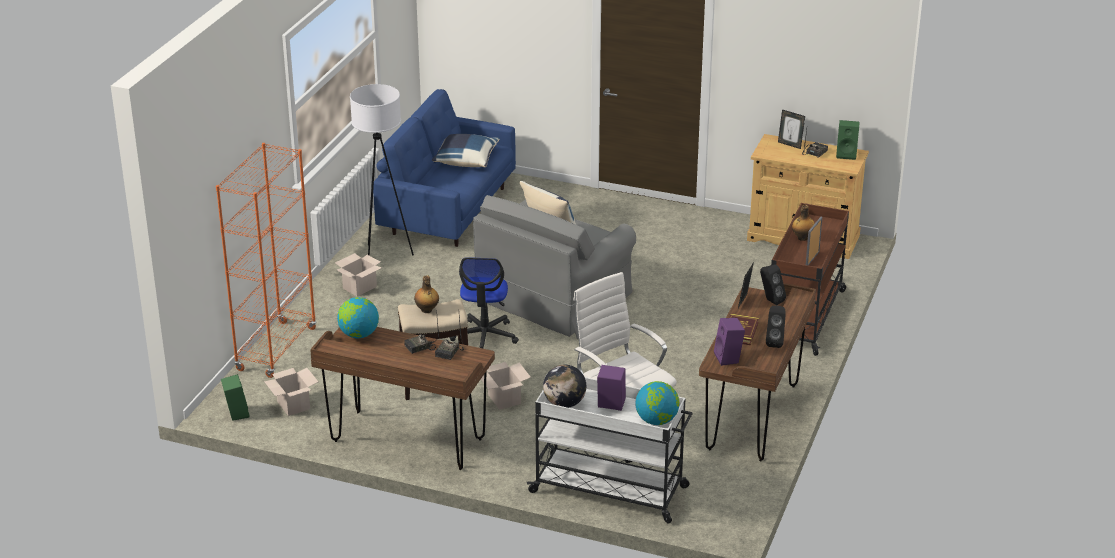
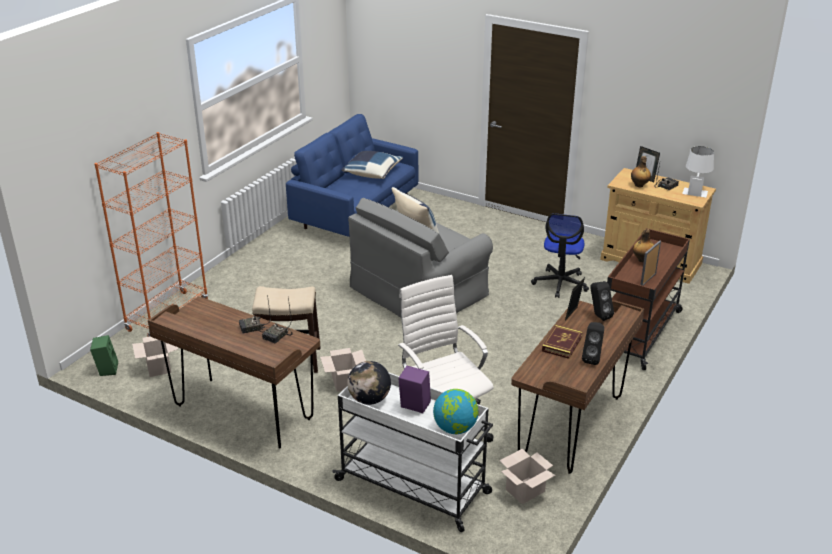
camera: 10 degrees right, 0 degrees up
(359, 334) = (203, 310): globe -> none
(360, 287) = (260, 269): cardboard box -> cardboard box (525, 490)
(384, 256) = (290, 245): white floor lamp -> none
(427, 310) = (279, 294): bottle -> bottle (639, 185)
(484, 336) = (348, 322): office chair -> office chair (560, 283)
(729, 358) = (544, 370): purple speaker -> none
(847, 154) = (695, 190): green speaker -> white table lamp

